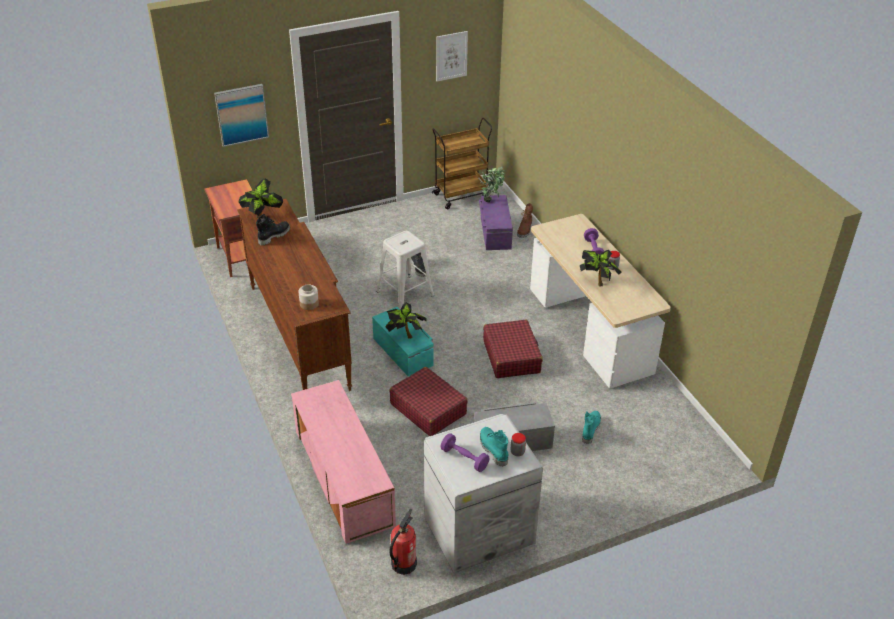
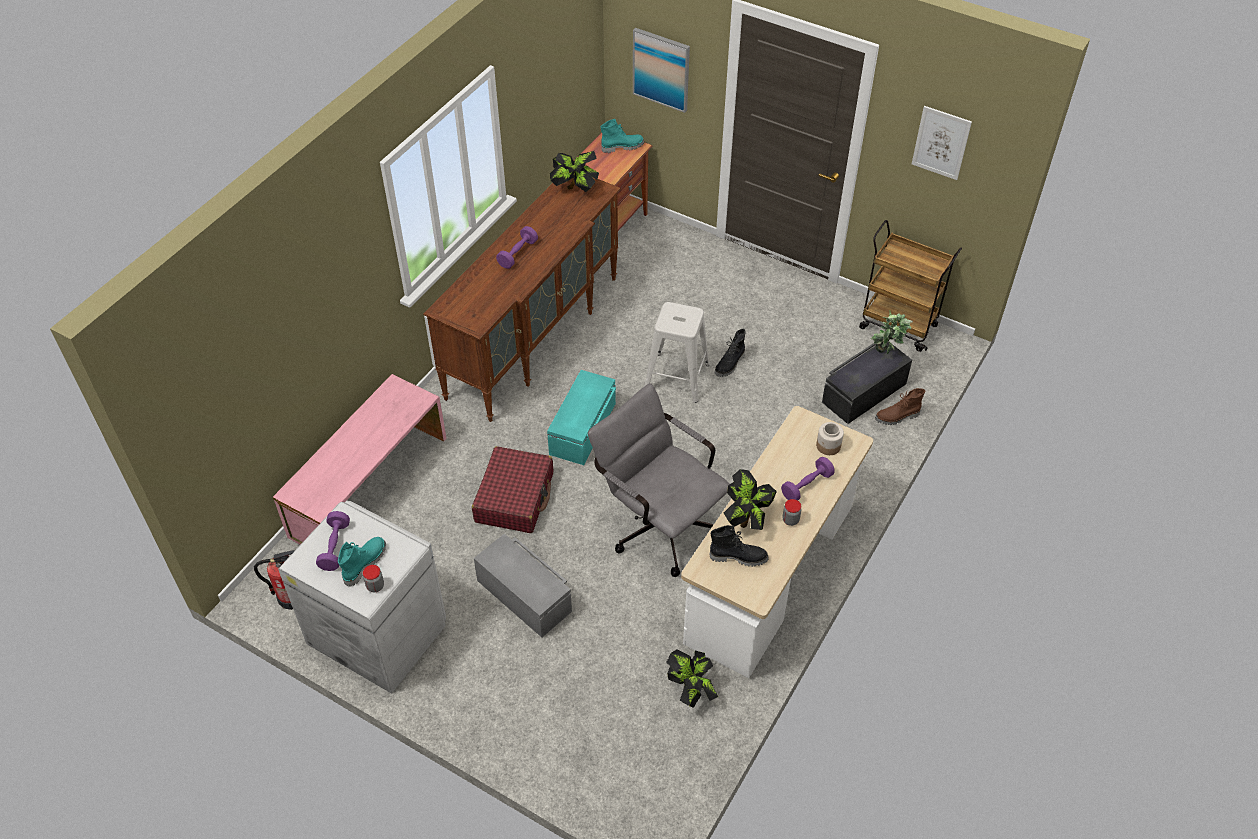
camera: 55 degrees right, 10 degrees up
(273, 236) = (549, 216): black boot -> black boot (738, 556)
(291, 263) = (517, 254): none -> purple dumbbell
(309, 304) = (465, 303): jar -> jar (828, 446)
(405, 335) = (576, 411): potted plant -> potted plant (691, 691)
(494, 232) = (863, 392): purple storage box -> black storage box
(511, 356) = (658, 524): red suitcase -> grey office chair
(590, 429) = (599, 658): turquoise boot -> turquoise boot (622, 146)

